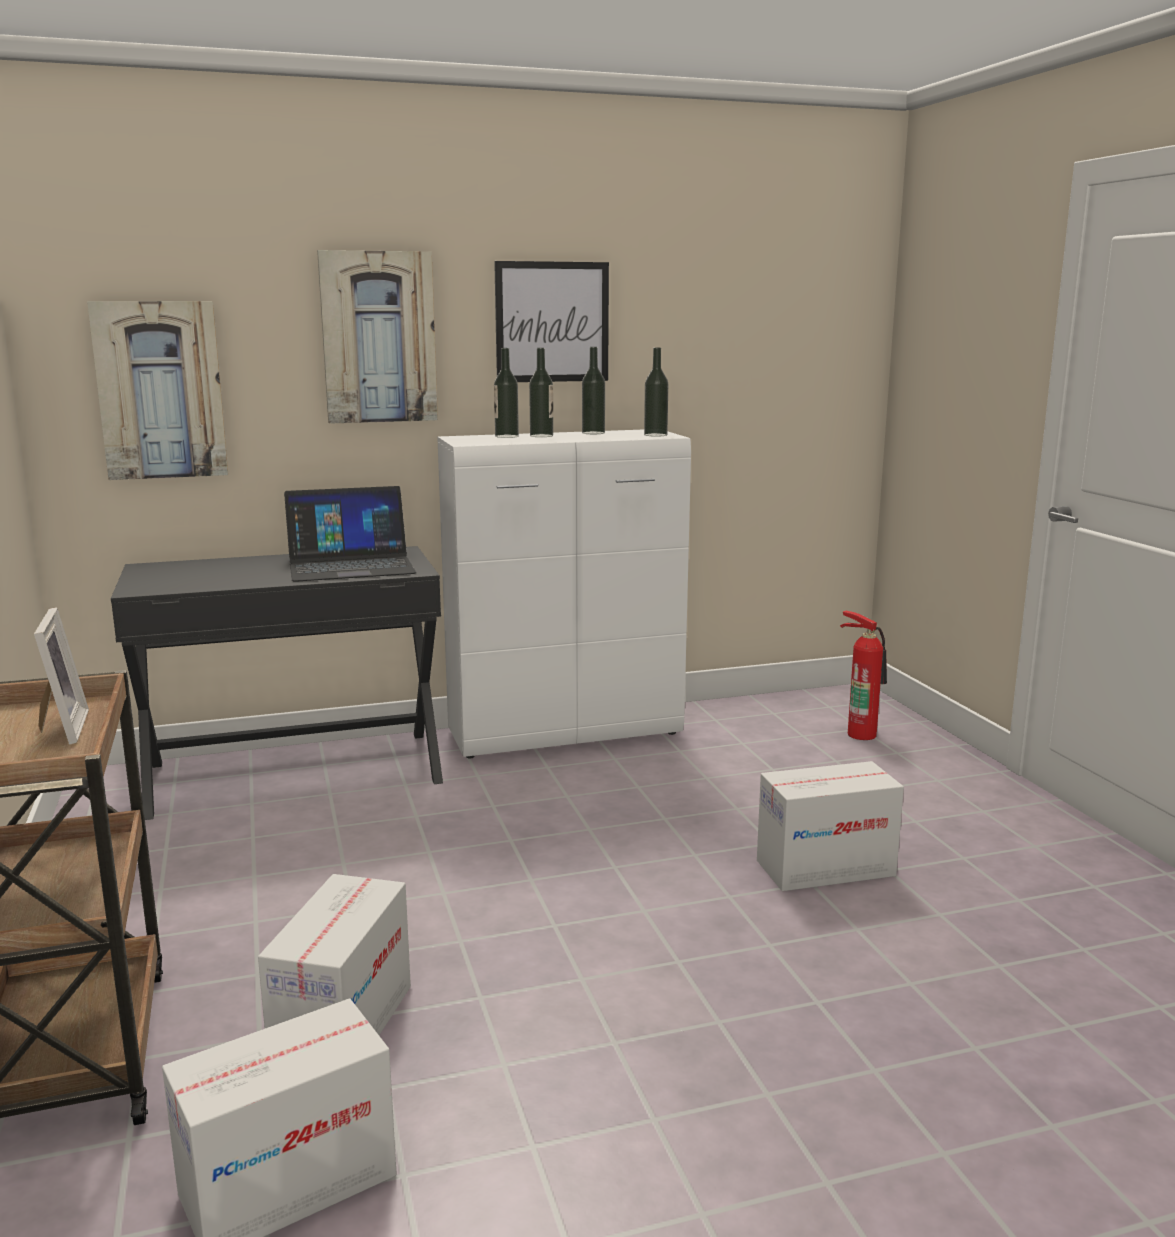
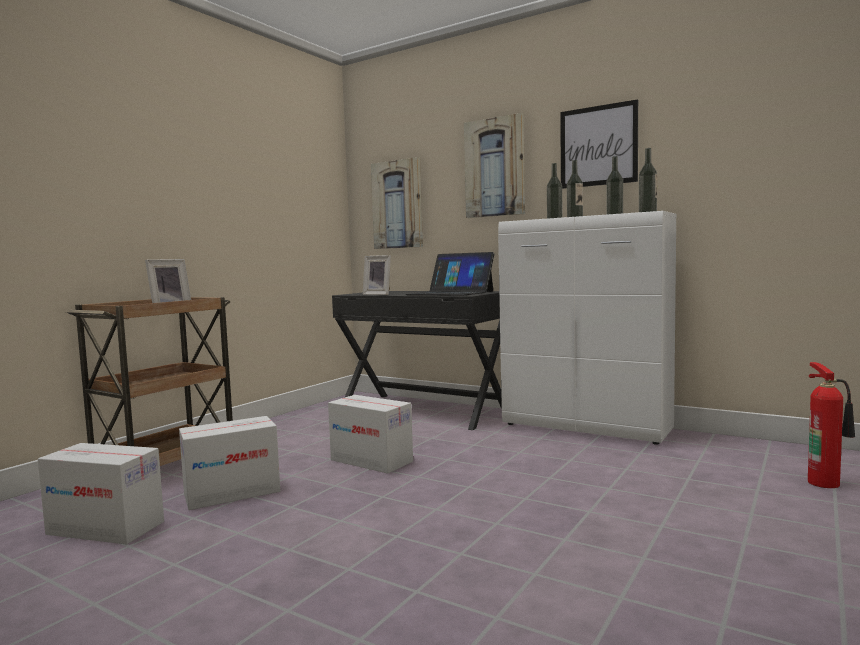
camera: 50 degrees right, 10 degrees down
(220, 584) = (379, 294): none -> picture frame
(825, 868) = (594, 537): cardboard box -> cardboard box (371, 461)

